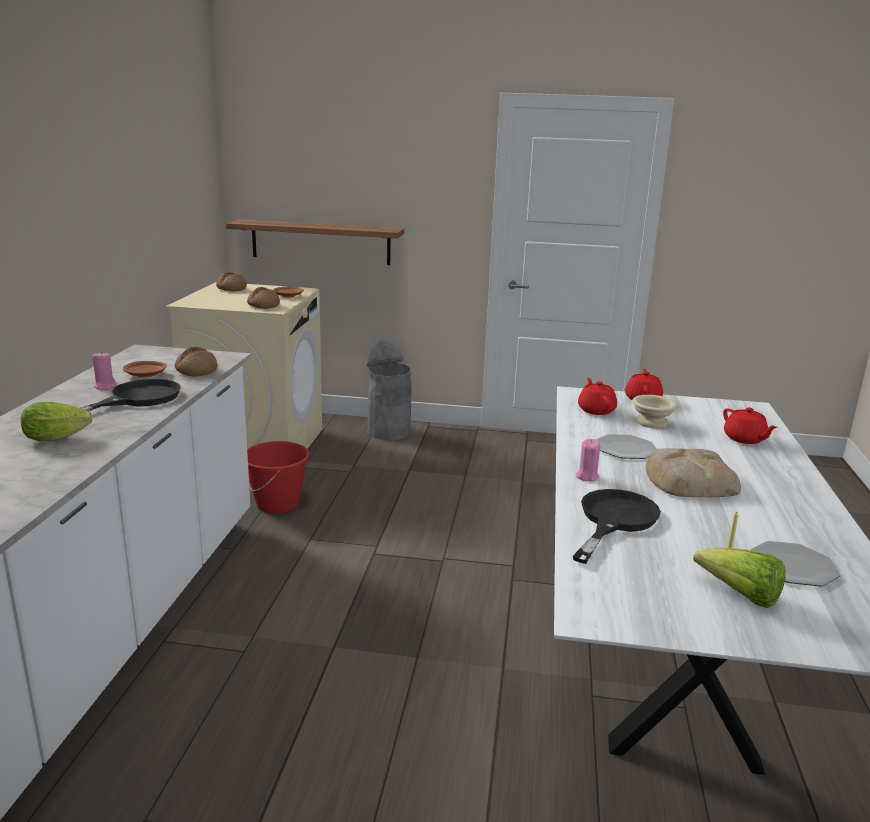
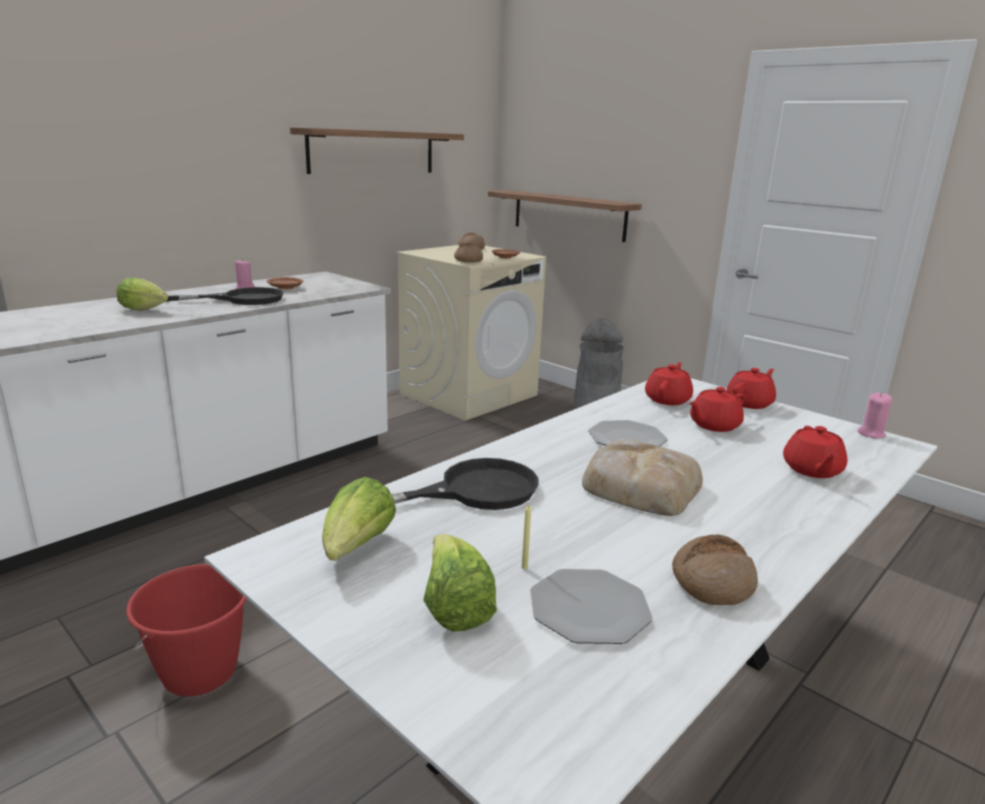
camera: 35 degrees right, 0 degrees up
(135, 196) = (372, 152): none -> shelf
(196, 370) = (324, 291): bread -> bread (712, 582)
(278, 504) = (427, 440): red bucket -> red bucket (200, 672)
(587, 476) = (528, 448): pink candle -> pink candle (871, 433)
(628, 586) = (356, 548): none -> lettuce
(652, 423) = (713, 425): beige bowl -> red teapot

